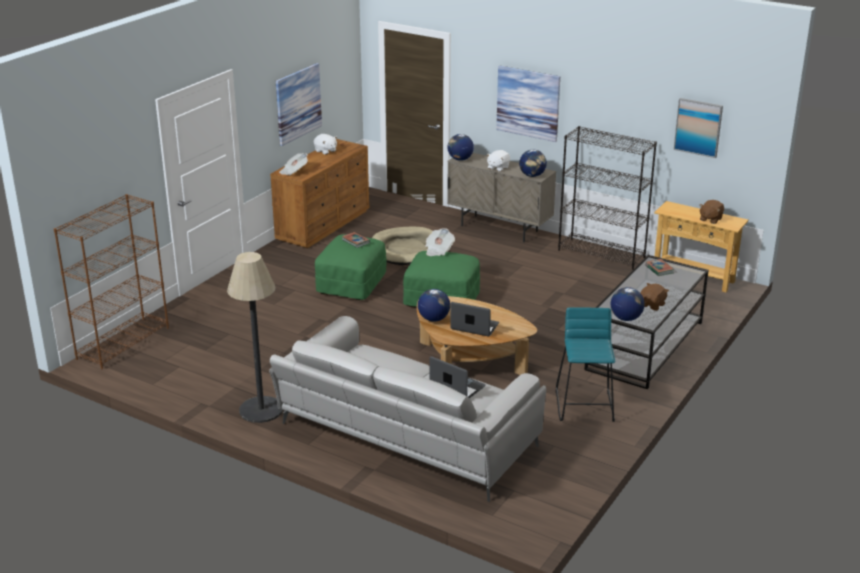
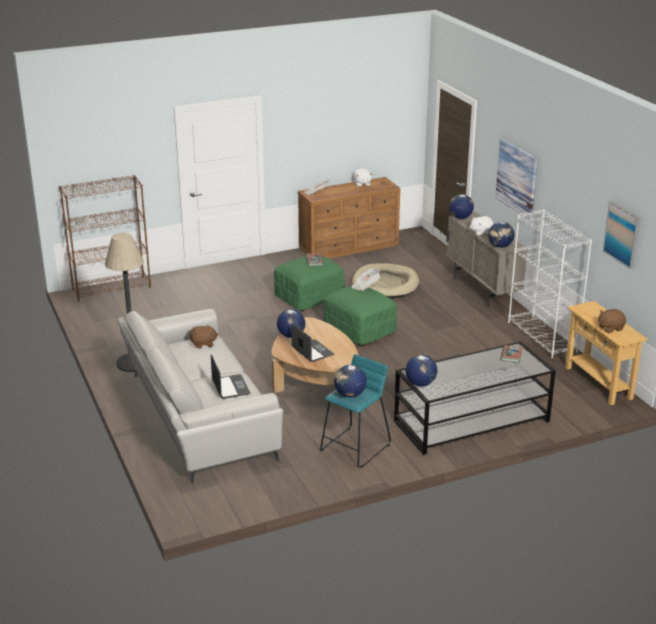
camera: 35 degrees right, 0 degrees up
(298, 103) = (339, 137): picture -> none
(588, 349) = (350, 394): none -> globe
(602, 254) = (542, 337): black bookcase -> white bookcase
(652, 305) = (459, 381): brown plush toy -> brown plush toy (203, 344)

